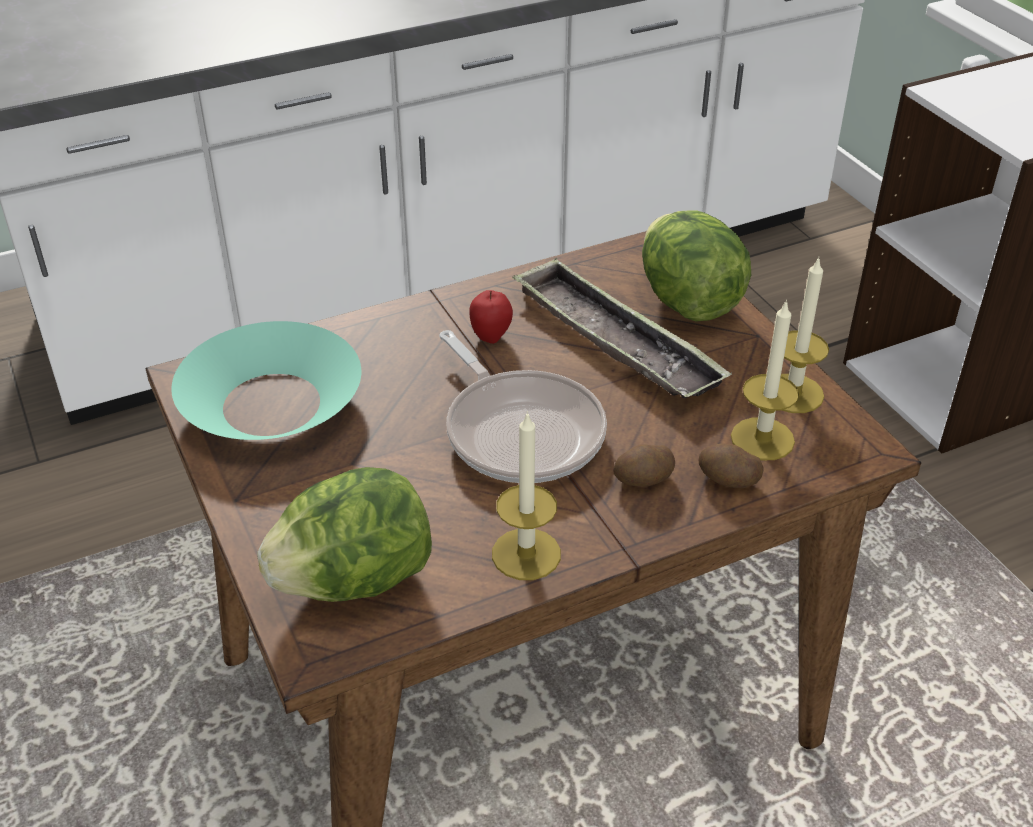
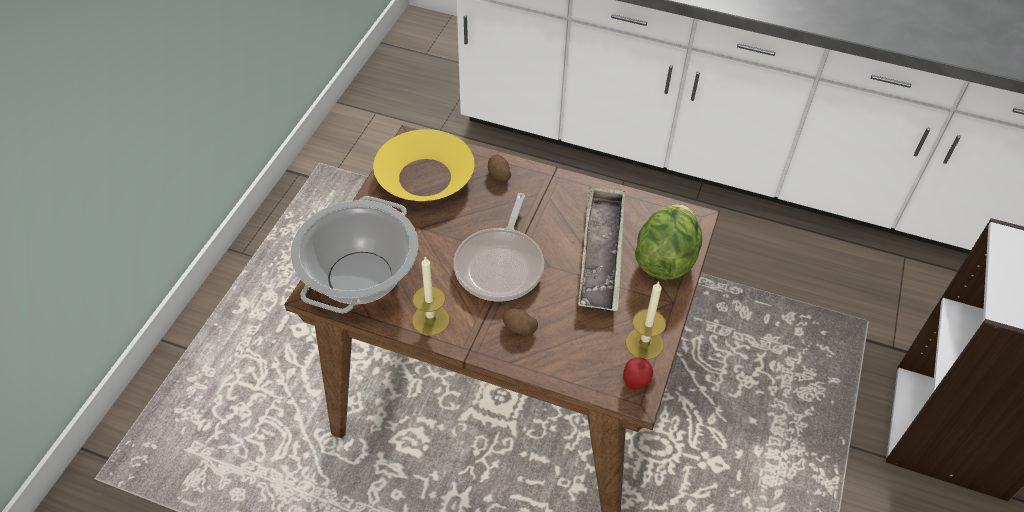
camera: 45 degrees right, 10 degrees up
(272, 403) = (425, 177): turquoise bowl -> yellow bowl
(355, 580) = (360, 278): lettuce -> cooking pot
(491, 336) = (550, 210): apple -> apple (635, 383)
(728, 480) = (553, 358): potato -> potato (498, 174)
(762, 439) = (596, 352): candle -> none

